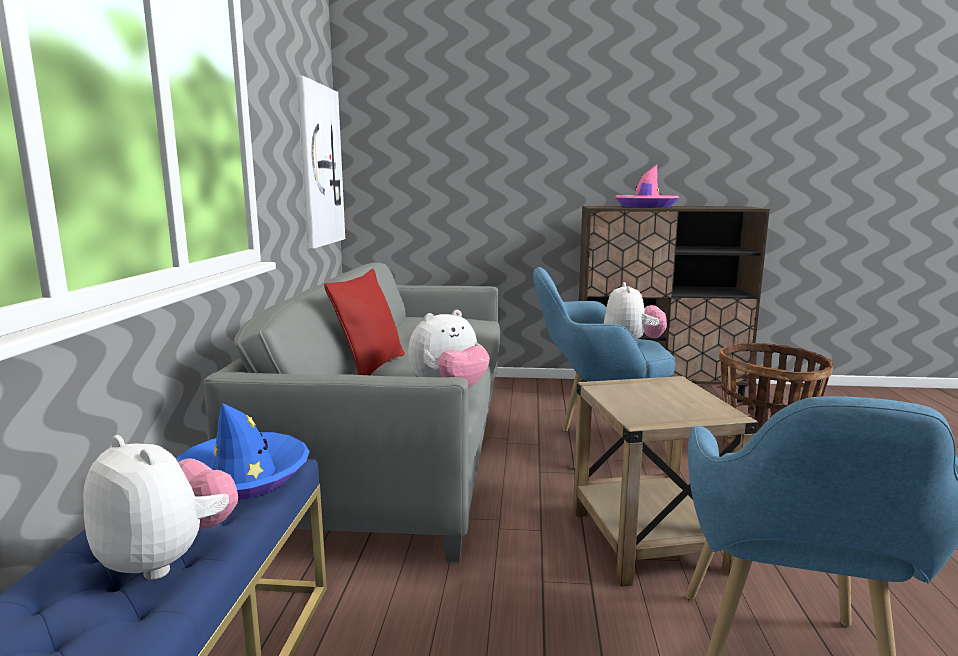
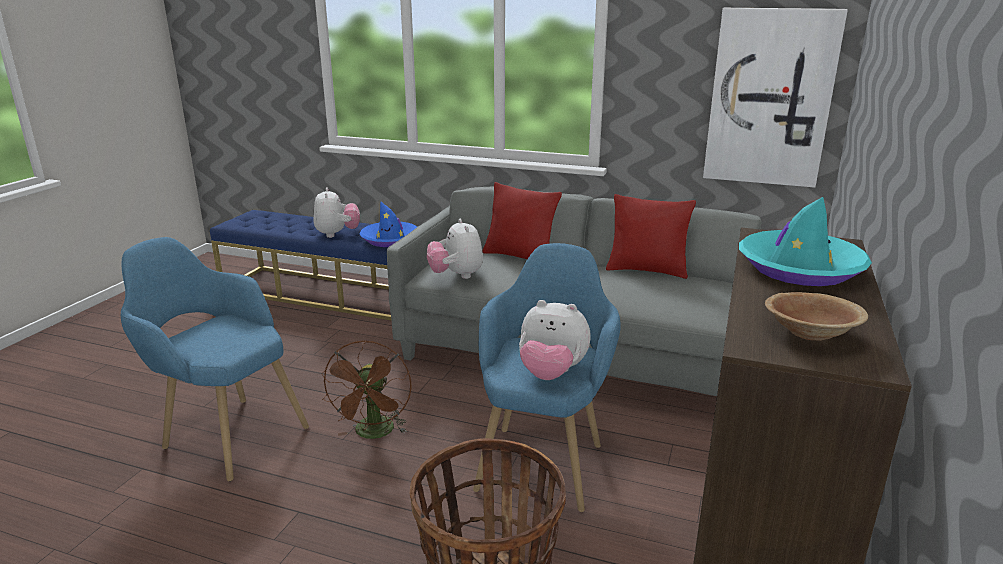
camera: 105 degrees right, 10 degrees up
(167, 558) = (337, 234): plush toy -> plush toy turned 60 degrees counterclockwise
(399, 328) = (647, 270): none -> red pillow
(646, 206) = (799, 268): pink hat -> turquoise hat
(648, 540) = (374, 434): beige side table -> brown fan
(724, 207) = (810, 333): none -> brown bowl

